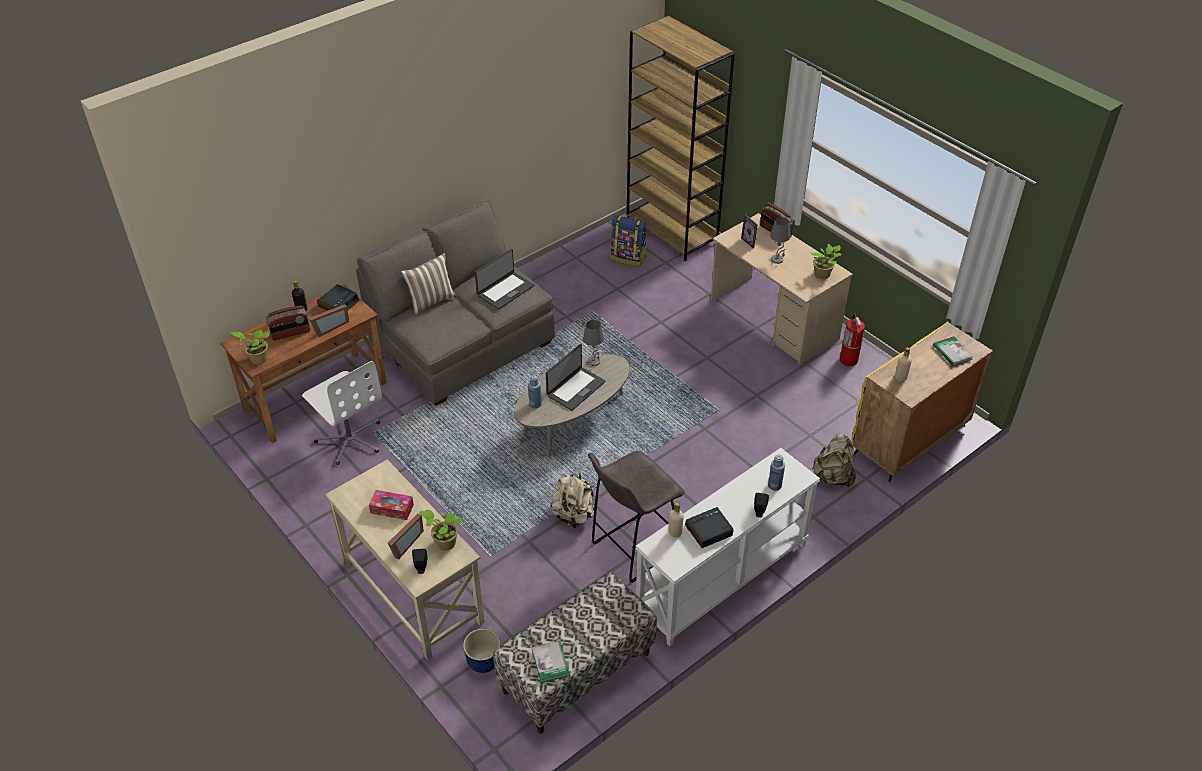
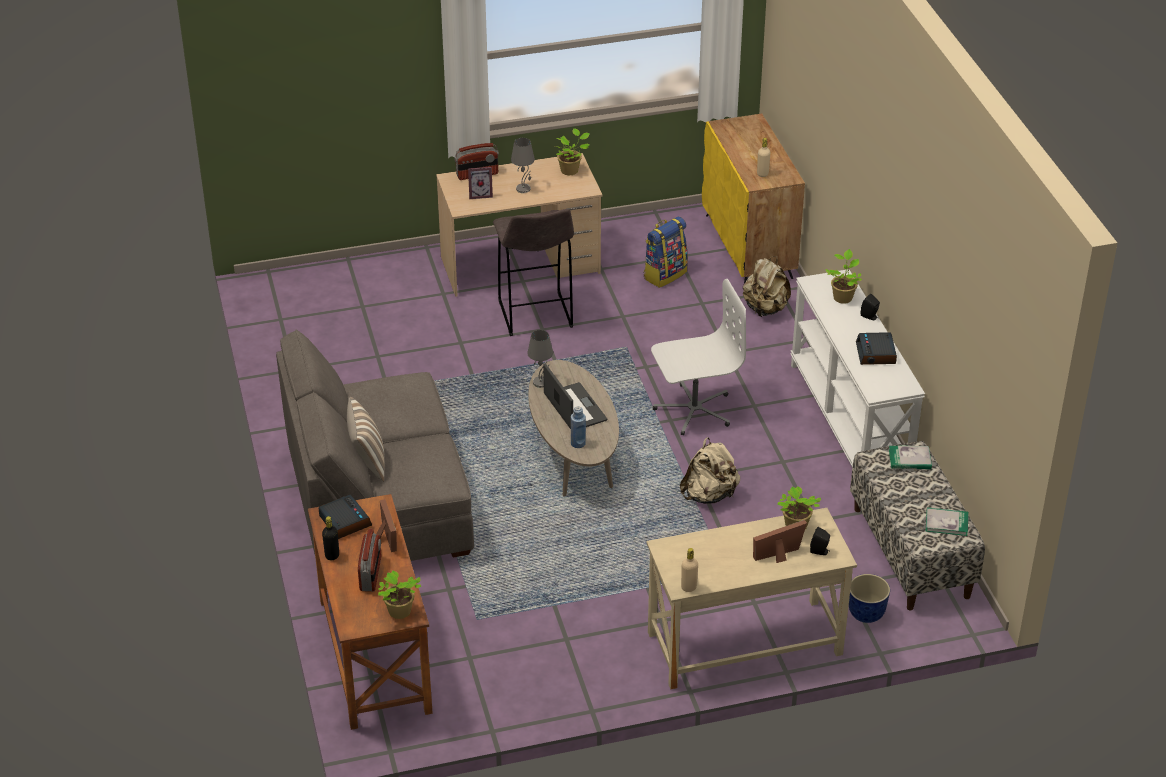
camera: 65 degrees left, 5 degrees down
(350, 439) = (473, 641): white office chair -> white office chair (693, 409)
(392, 509) = (724, 553): tissue box -> none
(404, 544) = (780, 556): picture frame -> picture frame turned 75 degrees counterclockwise
(505, 290) = (397, 398): laptop -> none
(628, 258) = (330, 330): backpack -> backpack (664, 274)
(632, 550) = (779, 468): grey stool -> grey stool (535, 316)
(672, 231) = (312, 283): brown bookcase -> none
(675, 533) = (867, 374): beige bottle -> beige bottle (688, 587)
(774, 485) = (842, 297): blue bottle -> potted plant
(848, 360) = (617, 241): fire extinguisher -> none
(952, 352) = (749, 134): book -> book (909, 459)

